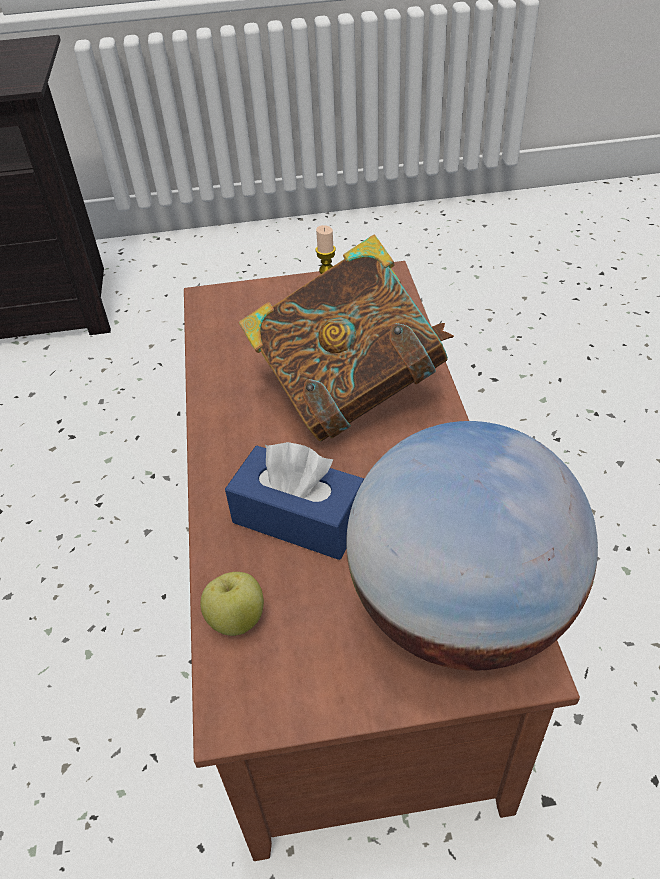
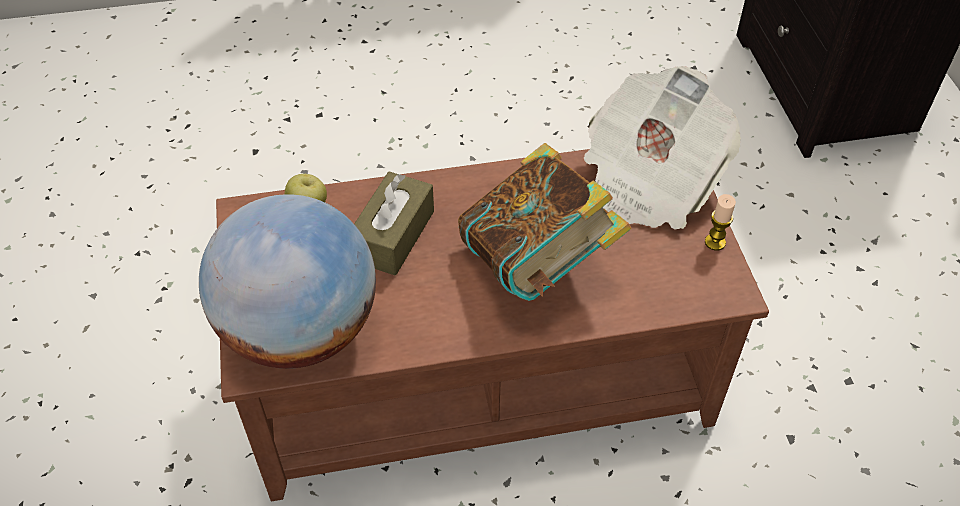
camera: 85 degrees right, 5 degrees up
(242, 314) = (648, 181): none -> newspaper
(299, 518) = (393, 235): blue tissue box -> brown tissue box

